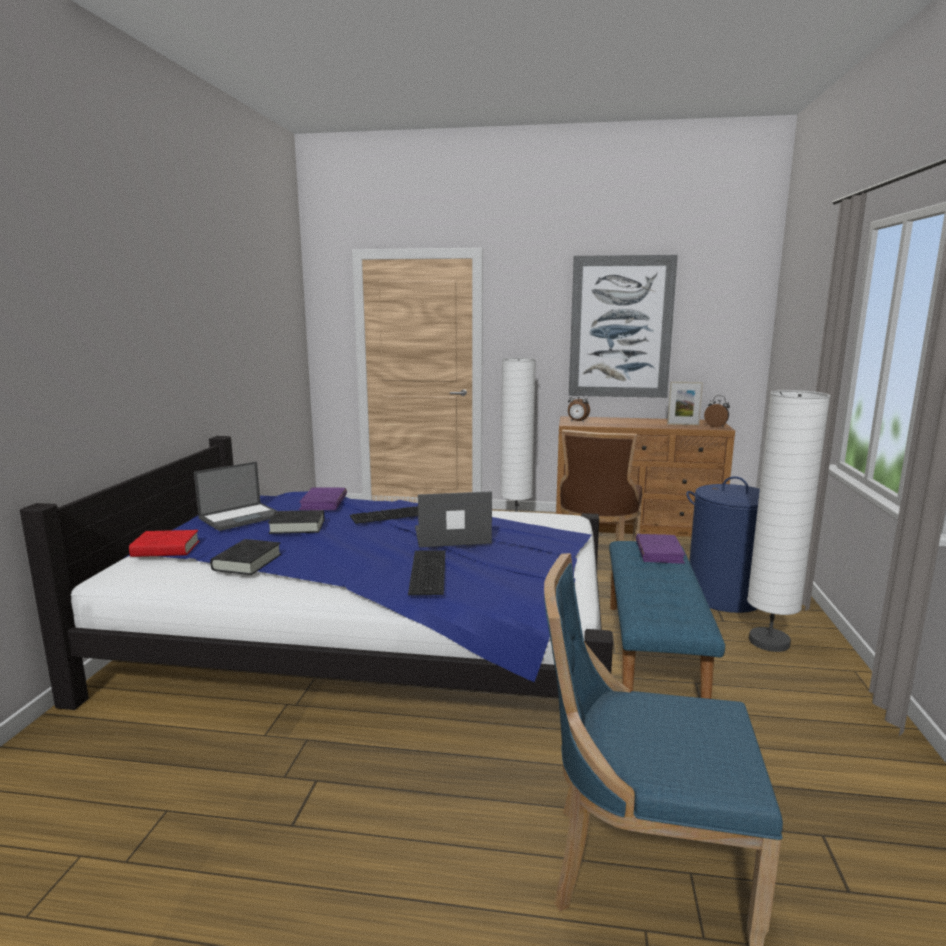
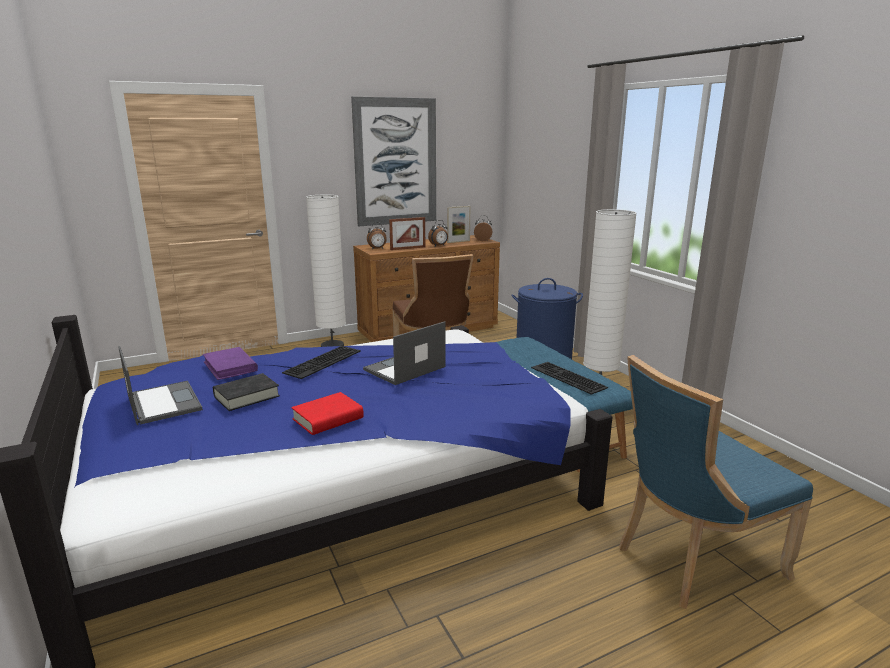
camera: 35 degrees left, 5 degrees up
(166, 549) = (129, 460): red book -> red book (328, 419)
(241, 517) = (163, 402): laptop -> laptop turned 45 degrees counterclockwise
(247, 562) = (253, 445): black book -> none
(426, 571) = (435, 403): keyboard -> keyboard (566, 377)
(610, 424) = (408, 248): none -> picture frame
(650, 426) = (439, 246): none -> alarm clock
(659, 552) = (528, 345): purple book -> none

